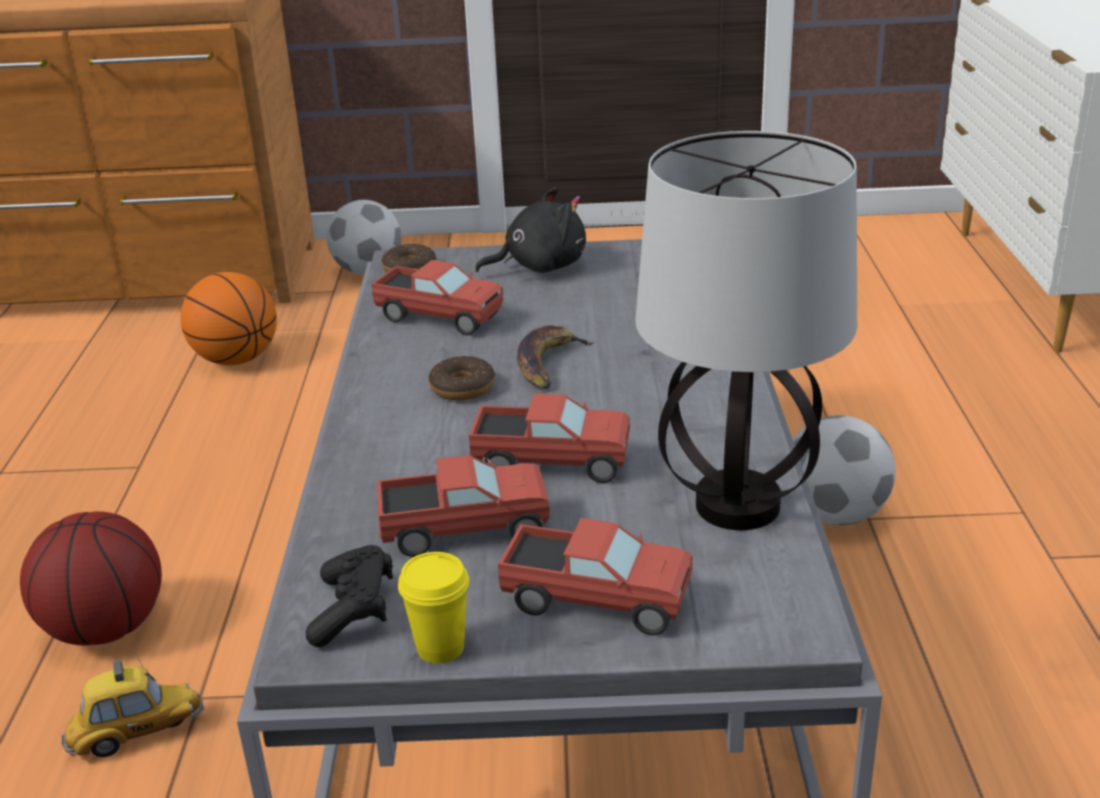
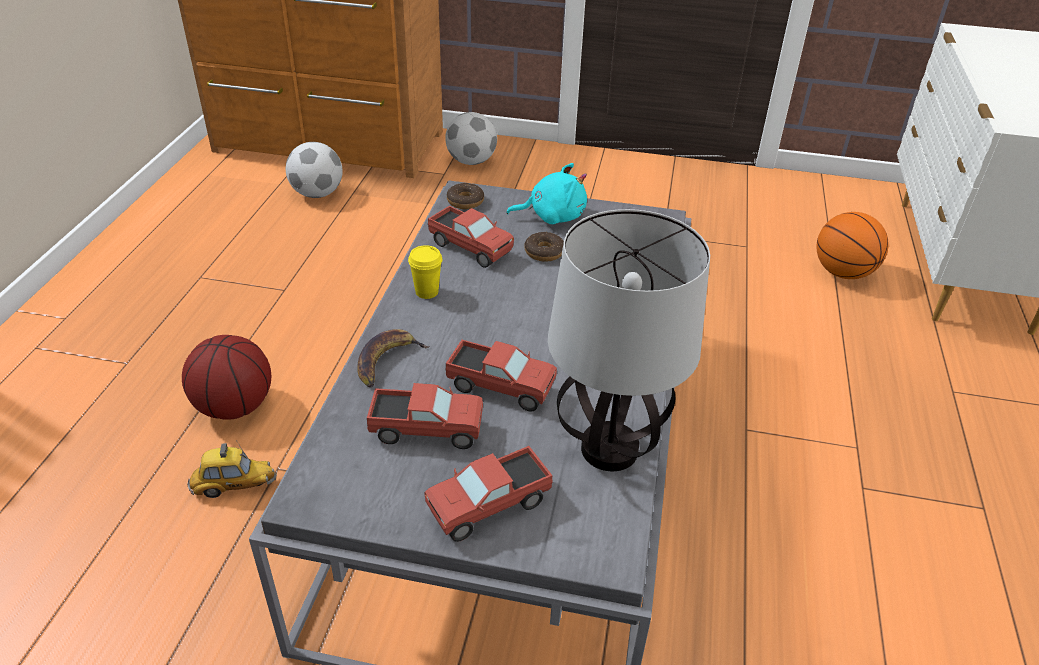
camera: 10 degrees right, 10 degrees up
(236, 359) = (366, 218): basketball -> basketball (843, 273)
(353, 611) = (337, 478): black game controller -> none
(440, 647) = (380, 519): yellow cup -> yellow cup (427, 292)
(462, 388) = (465, 311): donut -> donut (544, 252)
(539, 267) = (552, 216): black plush toy -> turquoise plush toy
(549, 364) = (529, 302): banana -> banana (387, 361)
(596, 602) = (489, 506): toy truck -> toy truck turned 120 degrees clockwise
(834, 514) = (724, 421): football -> football (317, 194)

